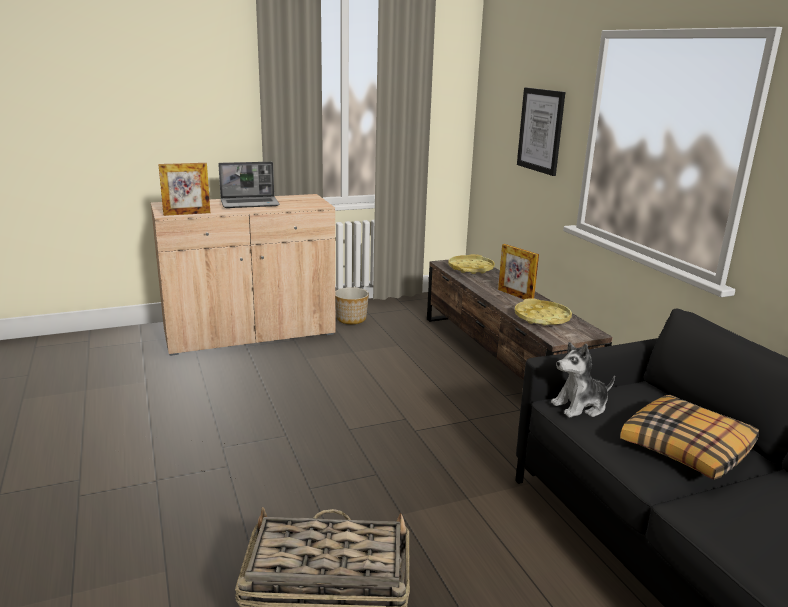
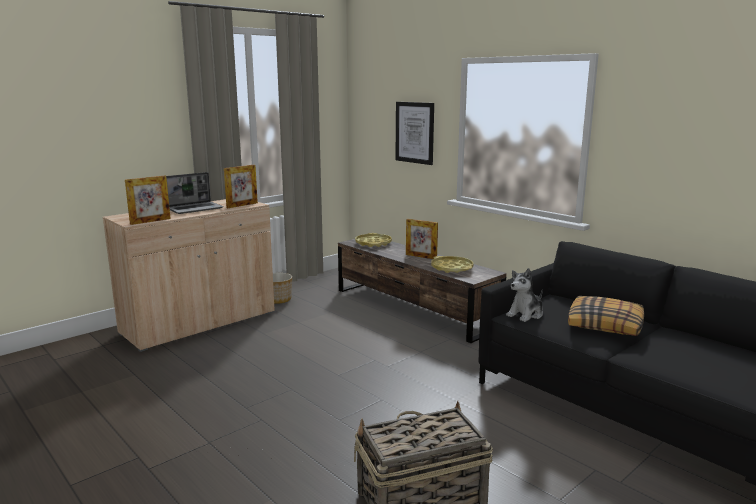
camera: 20 degrees left, 5 degrees down
(304, 205) = (242, 205): none -> picture frame

